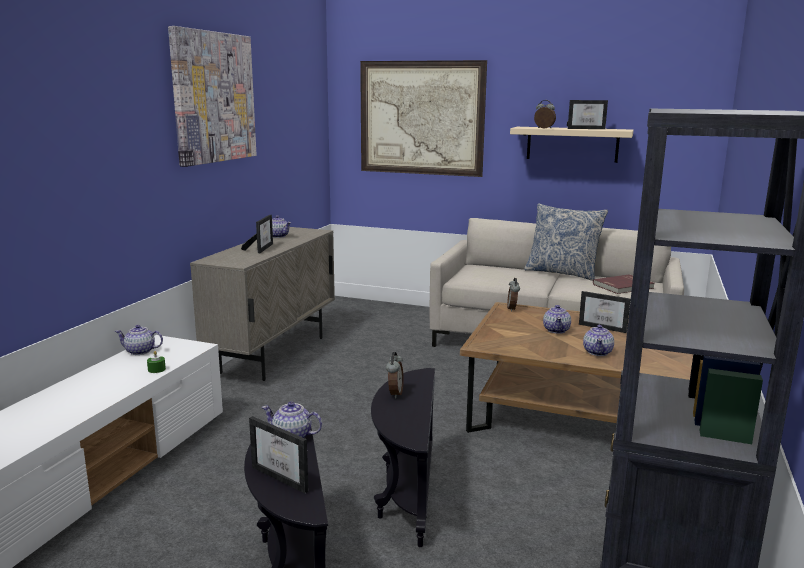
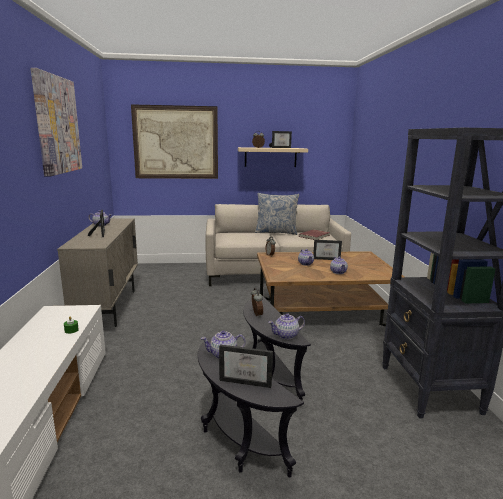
camera: 25 degrees left, 0 degrees up
(140, 351) = (43, 320): teapot -> teapot (286, 335)

